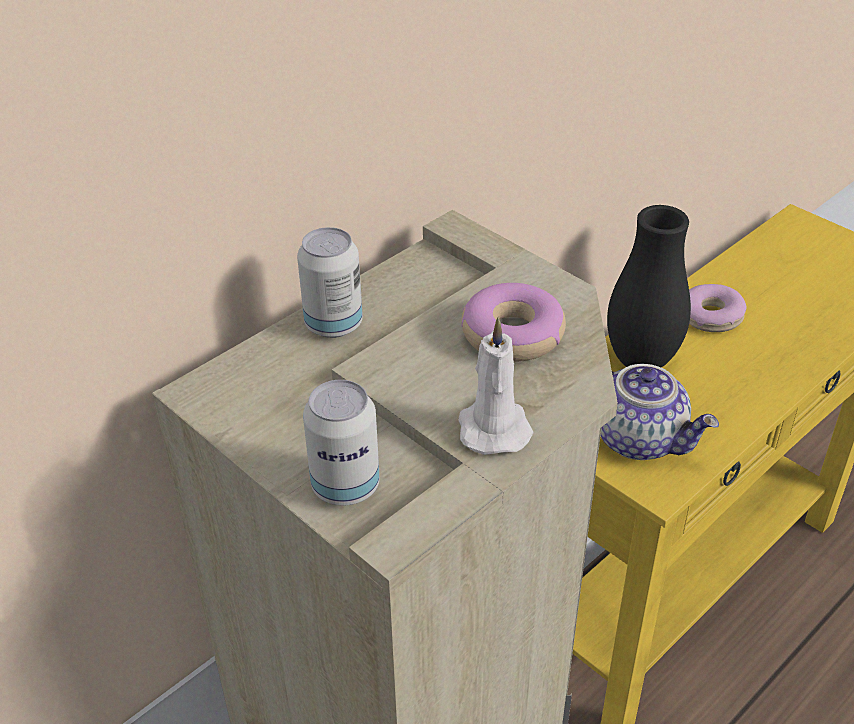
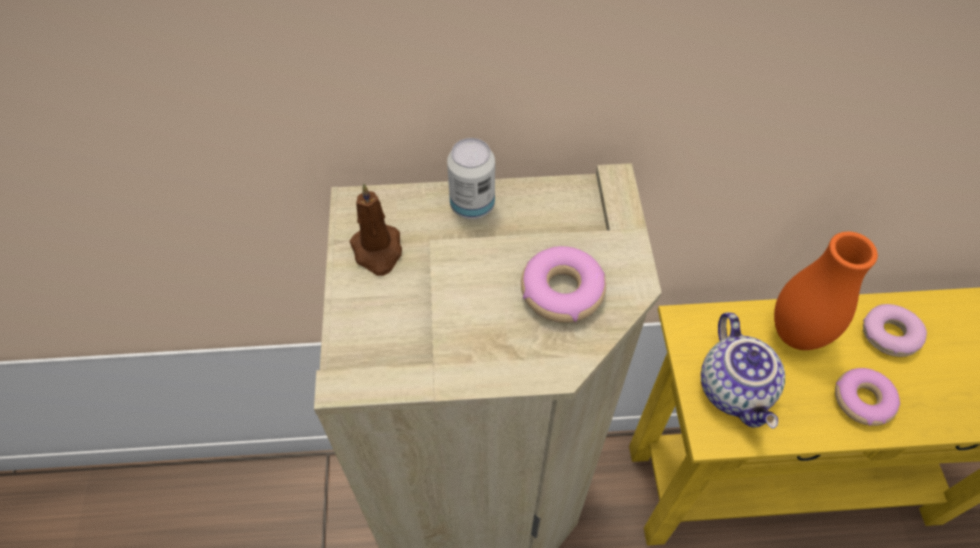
camera: 40 degrees right, 15 degrees up
(279, 416) = (378, 251): none -> brown candle
(345, 486) = (364, 326): can -> none
(492, 427) = (476, 351): white candle -> none
(641, 361) = (796, 334): black vase -> orange vase
(744, 379) = (862, 400): none -> donut

